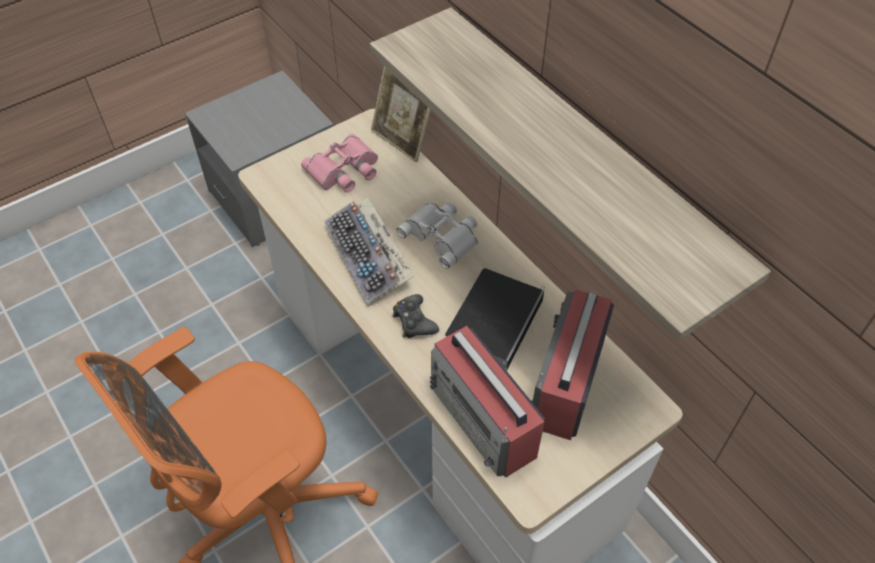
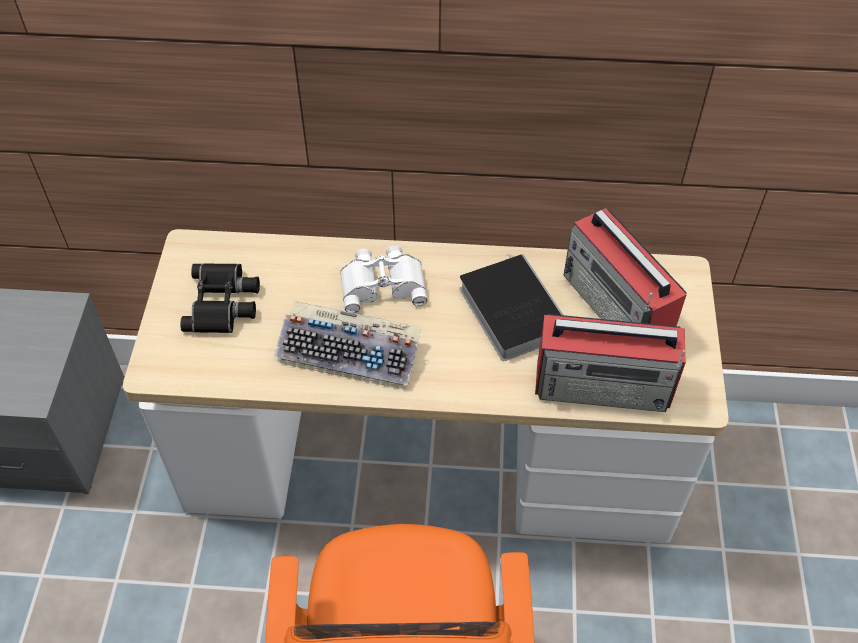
camera: 50 degrees left, 0 degrees up
(344, 170) = (223, 303): pink binoculars -> black binoculars
(402, 140) = (238, 237): picture frame -> none
(414, 321) = (456, 366): black game controller -> none
(583, 157) = (522, 98): shelf -> none

